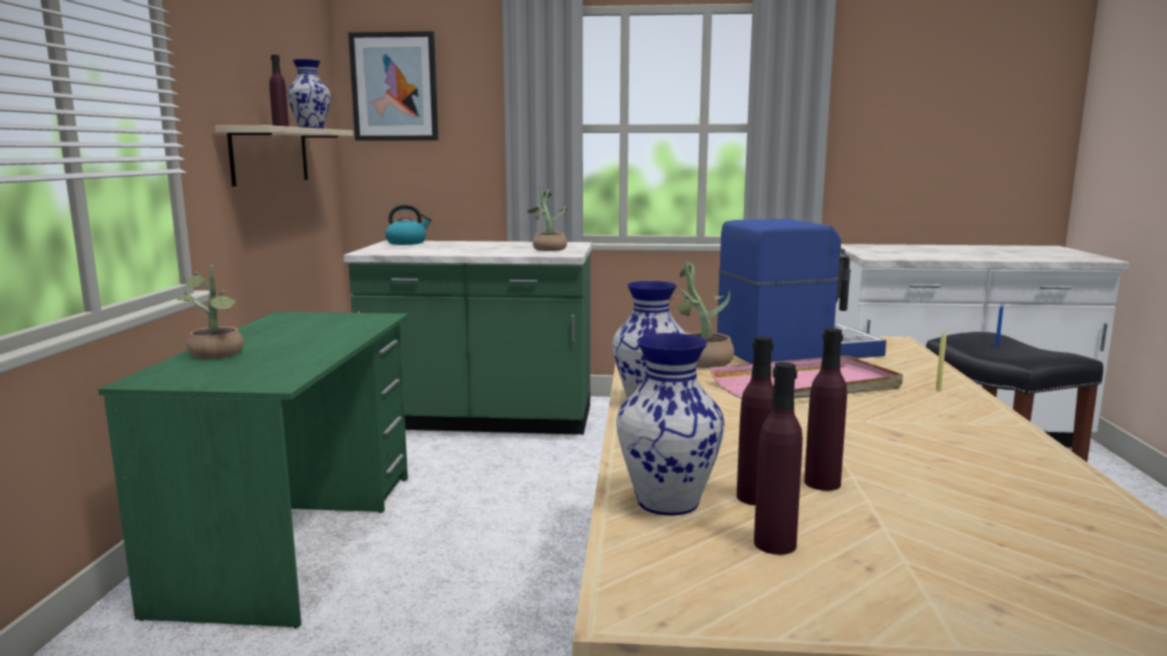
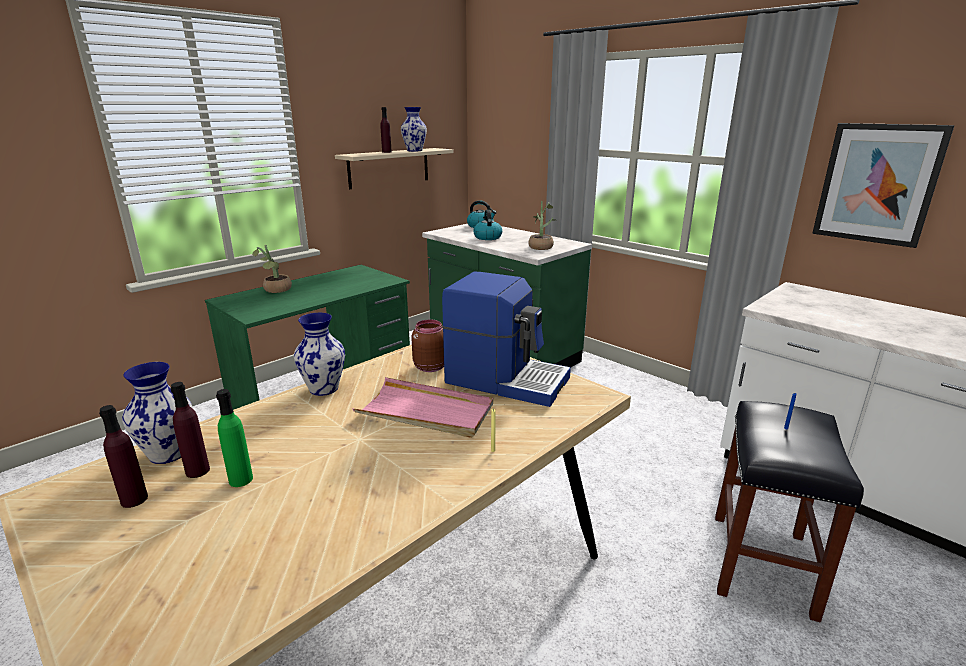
camera: 40 degrees right, 10 degrees up
(394, 87) = (496, 116): picture -> picture (877, 184)
(454, 249) = (487, 237): none -> kettle
(698, 360) = (429, 367): potted plant -> brown jar
(822, 483) = (241, 479): purple bottle -> green bottle

